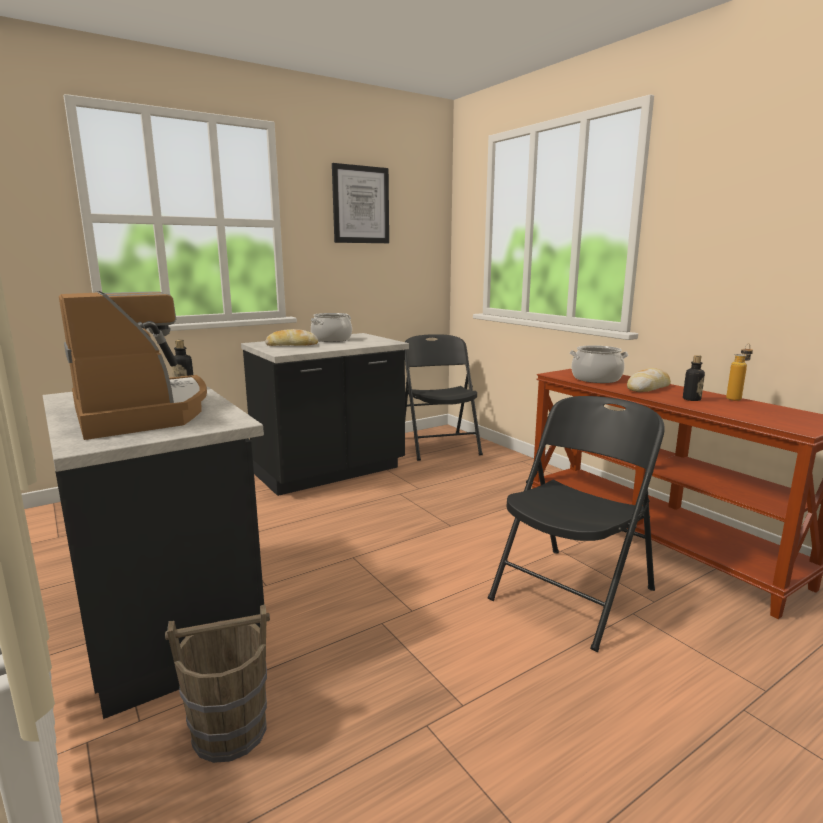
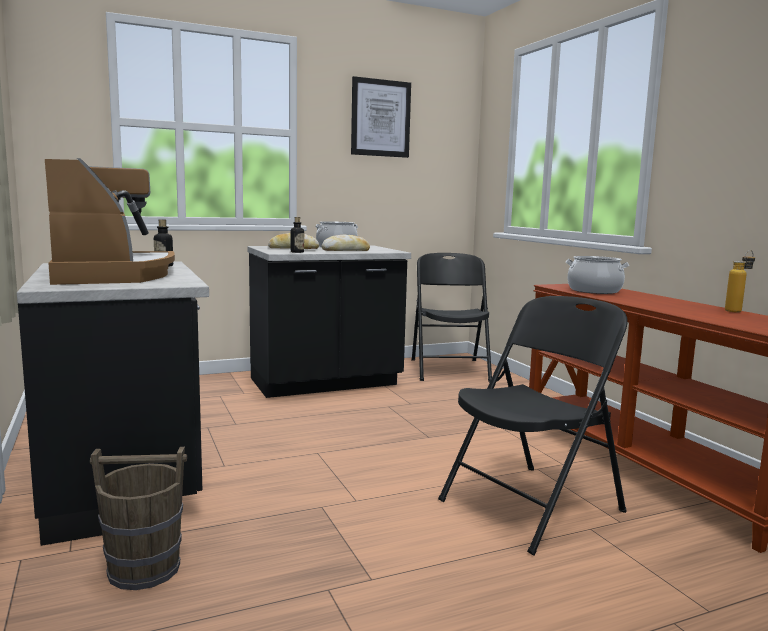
camera: 10 degrees right, 5 degrees down
(648, 388) = (644, 299): bread -> bread (346, 250)
(691, 399) = (683, 308): bottle -> bottle (297, 252)

